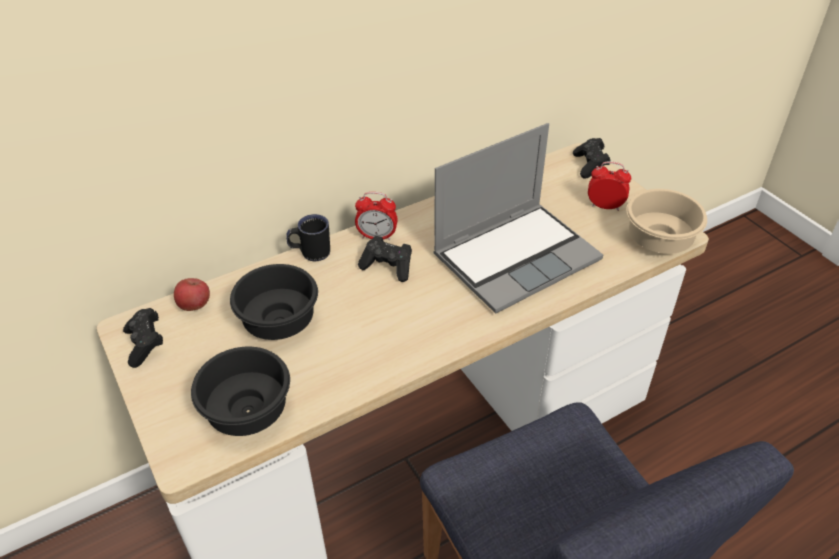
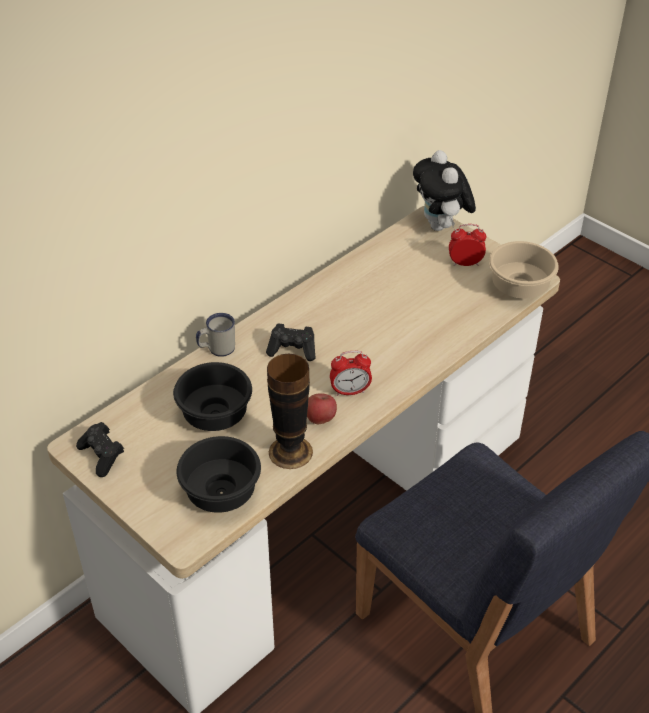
camera: 15 degrees left, 0 degrees up
(194, 305) = (131, 415): apple -> apple (320, 419)
(310, 253) = (216, 349): black mug -> white mug
(342, 379) = (290, 452): none -> vase
(377, 236) = (272, 324): alarm clock -> alarm clock (350, 391)
(516, 256) = (402, 321): laptop -> none
(590, 166) = (441, 227): black game controller -> plush toy

